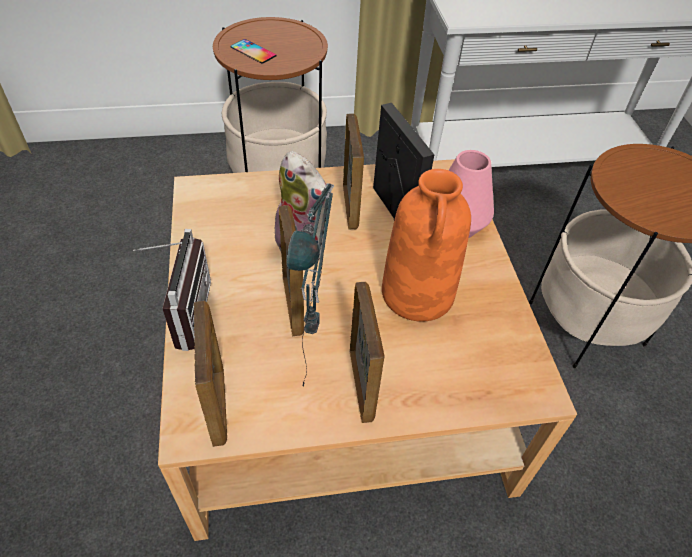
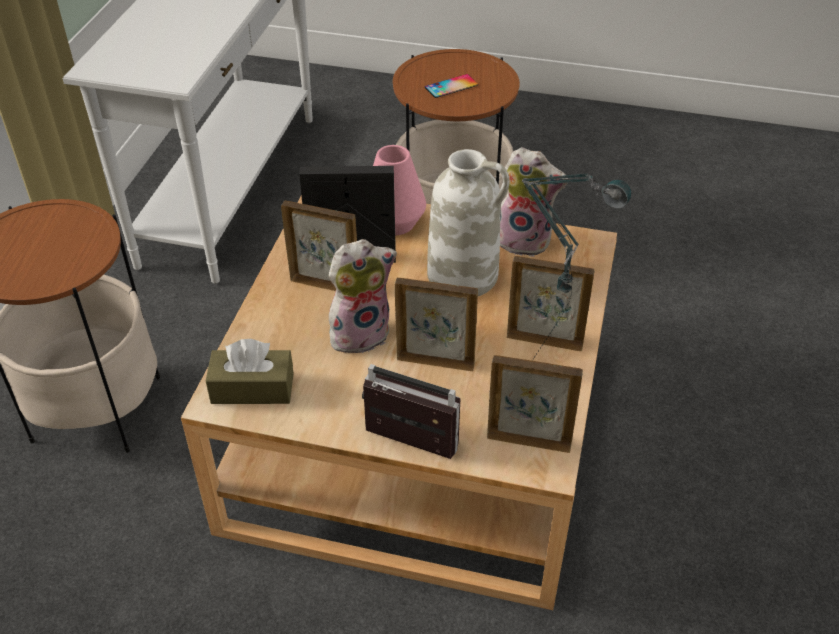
camera: 65 degrees left, 5 degrees down
(215, 202) = (252, 388): none -> brown tissue box
(253, 51) = (44, 265): phone -> phone (451, 86)
(418, 294) = (464, 275): orange vase -> white vase
(502, 329) = (524, 240): none -> plush toy

